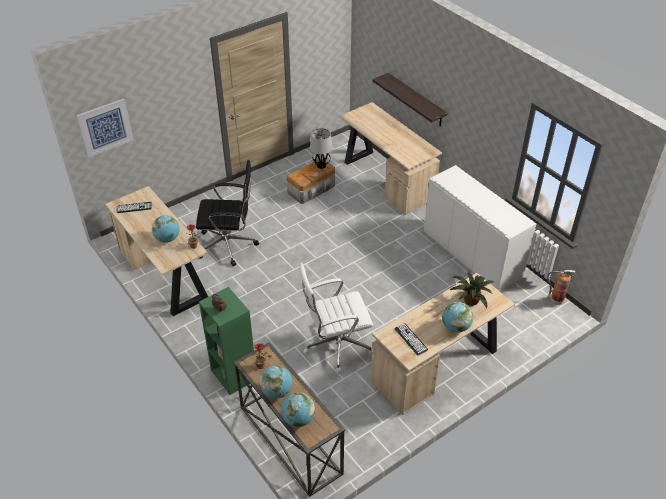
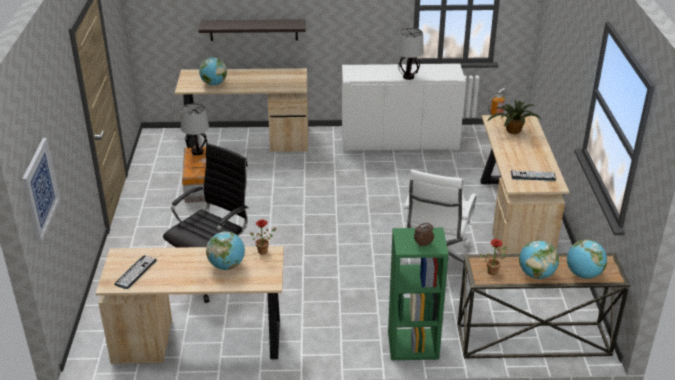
camera: 55 degrees left, 10 degrees down
(455, 327) = (538, 149): globe -> globe (214, 84)
(477, 206) = (408, 77): none -> table lamp

